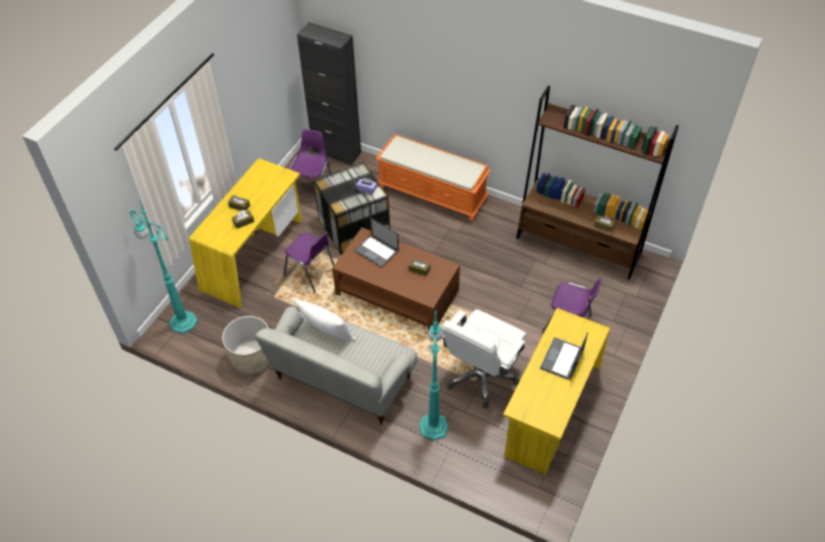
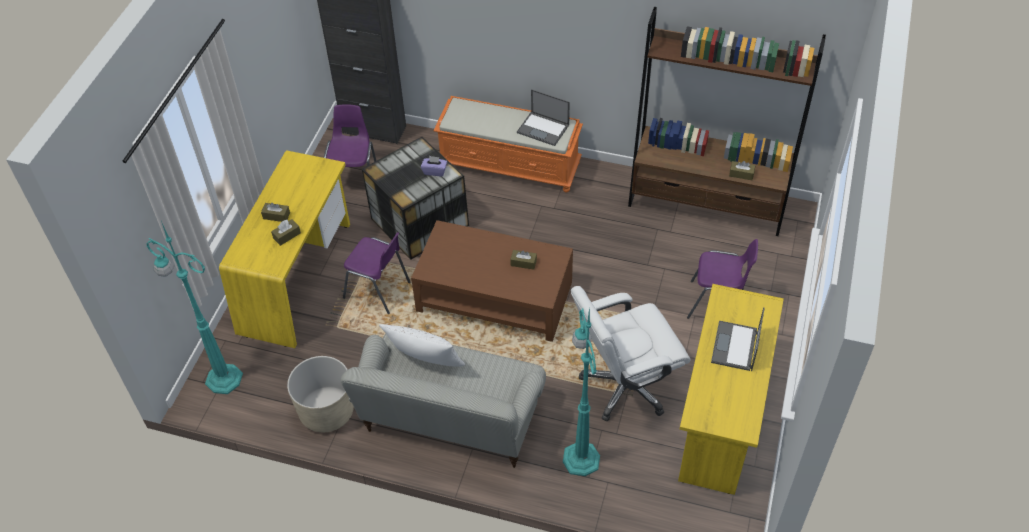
camera: 10 degrees left, 0 degrees up
(377, 251) = (464, 247): laptop -> laptop (543, 129)
(481, 376) = (625, 385): white office chair -> white office chair turned 45 degrees clockwise

